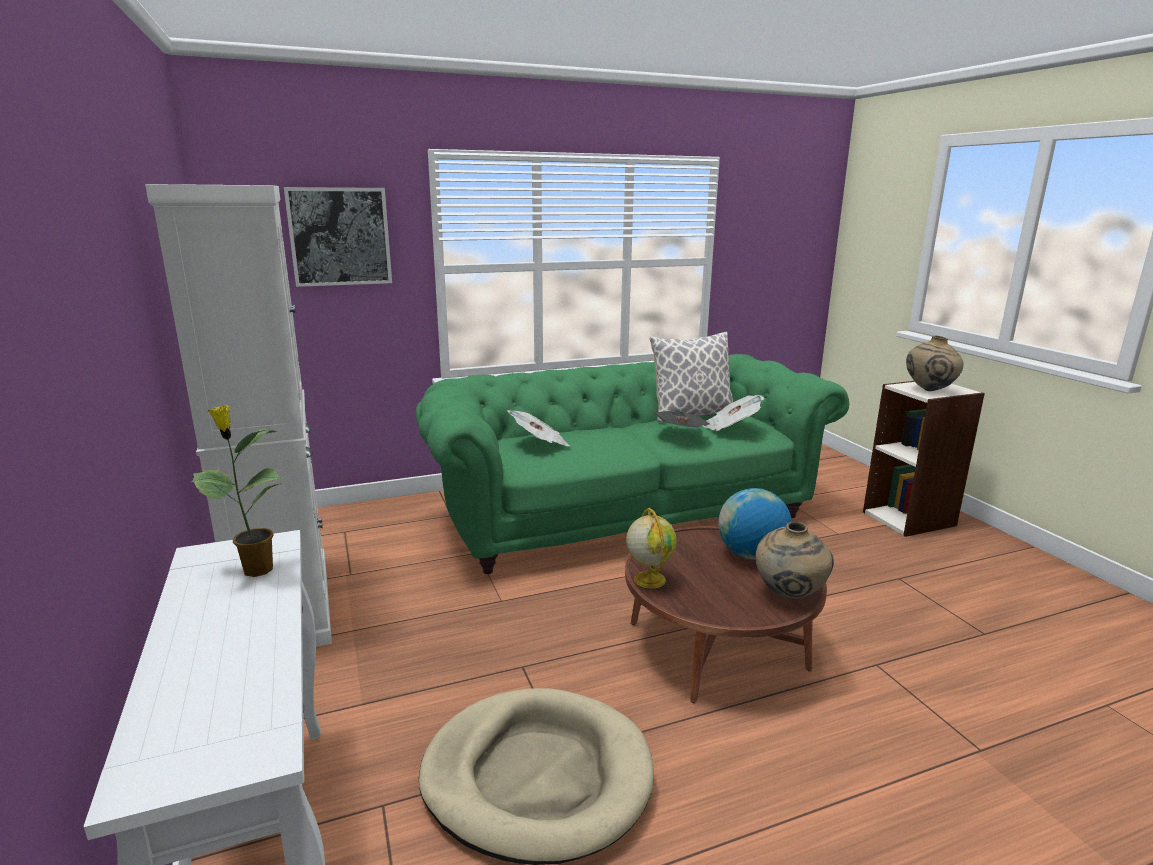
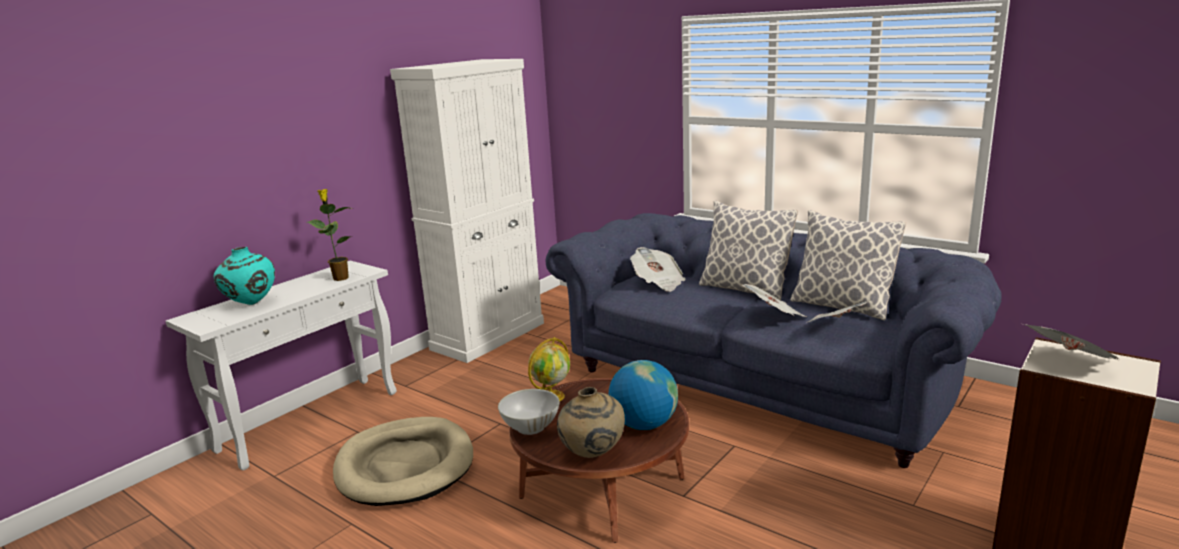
camera: 60 degrees right, 0 degrees up
(216, 678) = (251, 304): none -> turquoise vase
(340, 236) = (620, 89): picture -> none
(605, 426) = (744, 289): none -> pillow
(622, 513) = (758, 383): green sofa -> blue sofa
(706, 609) = (530, 427): none -> white bowl
(929, 390) = (1069, 364): beige vase -> newspaper

